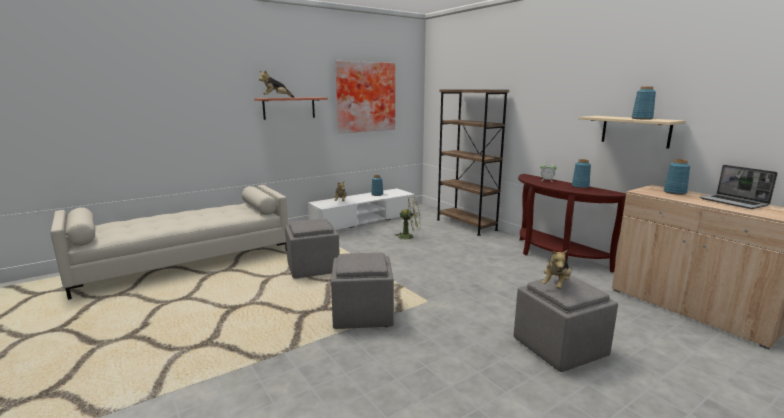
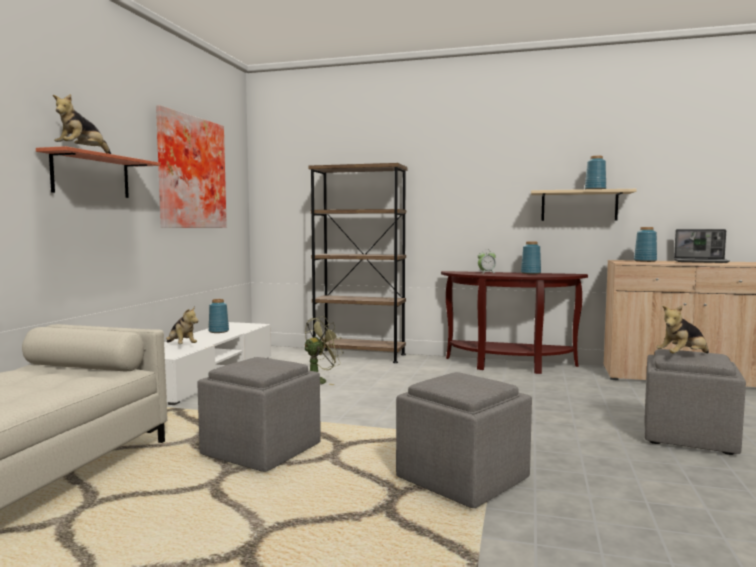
camera: 40 degrees left, 10 degrees down
(556, 285) = (683, 356): plush toy -> plush toy turned 75 degrees clockwise

